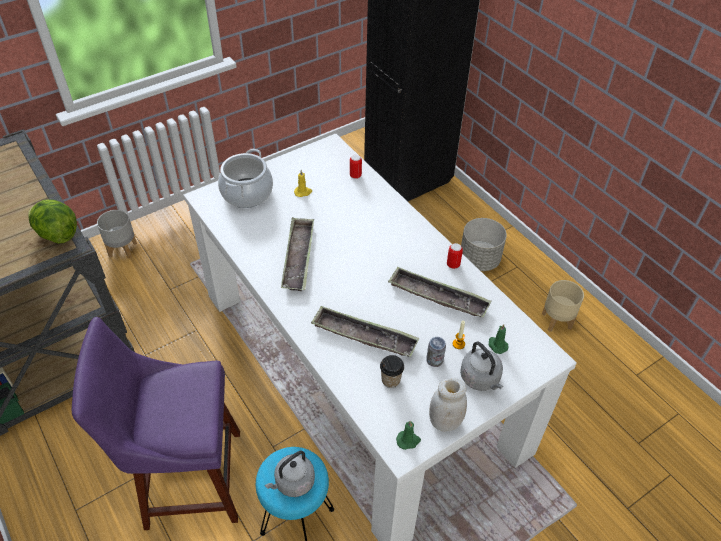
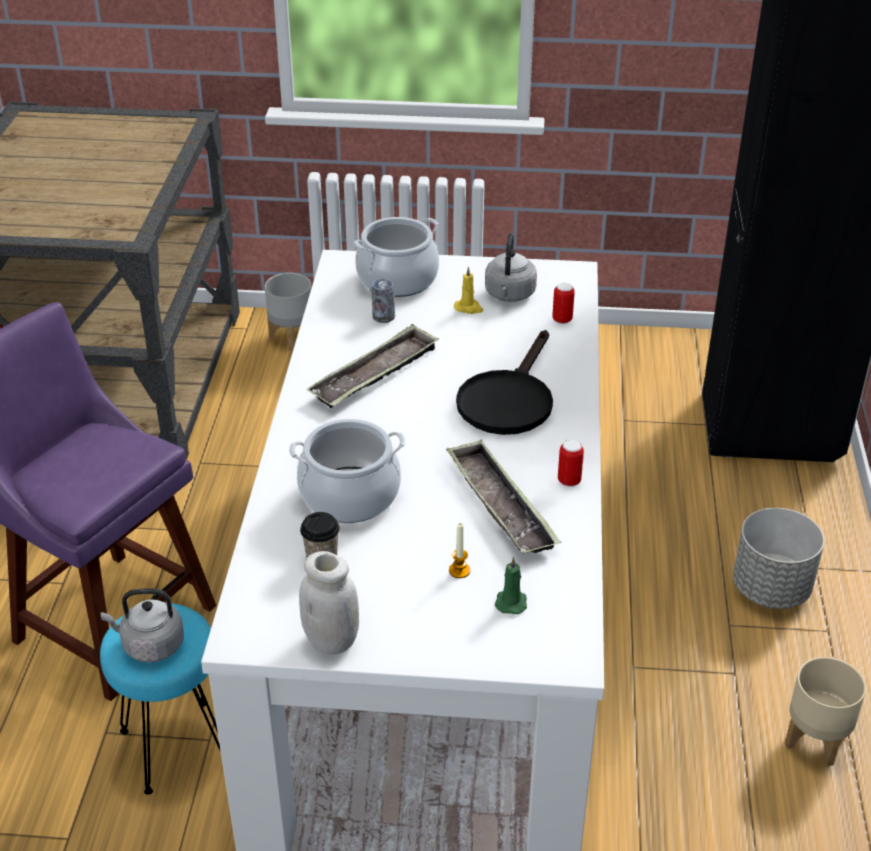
camera: 40 degrees right, 10 degrees down
(57, 234) = (130, 220): lettuce -> none
(364, 335) = (349, 495): tray -> cooking pot
(379, 235) = (508, 399): none -> black frying pan
(408, 440) = (262, 632): green candle -> none
(434, 360) = (404, 570): can -> can (383, 317)
(481, 379) = (438, 625): grey kettle -> grey kettle (509, 295)

